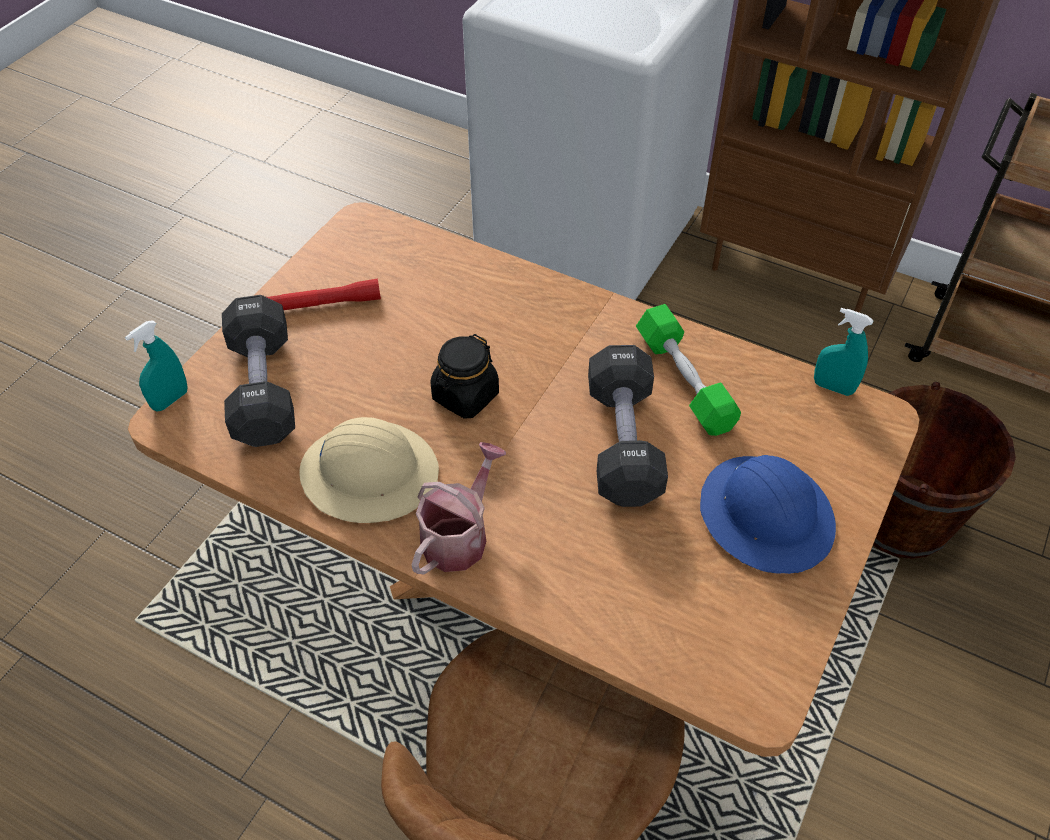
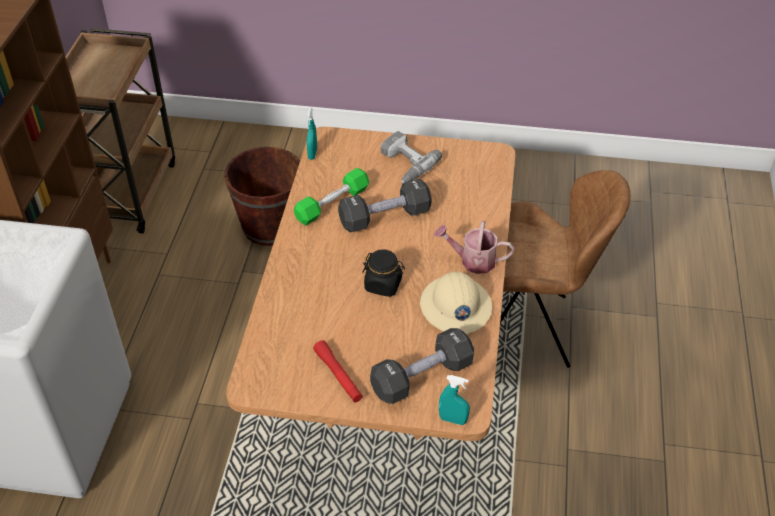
camera: 110 degrees left, 5 degrees down
(766, 515) = (404, 164): blue hard hat -> power drill

